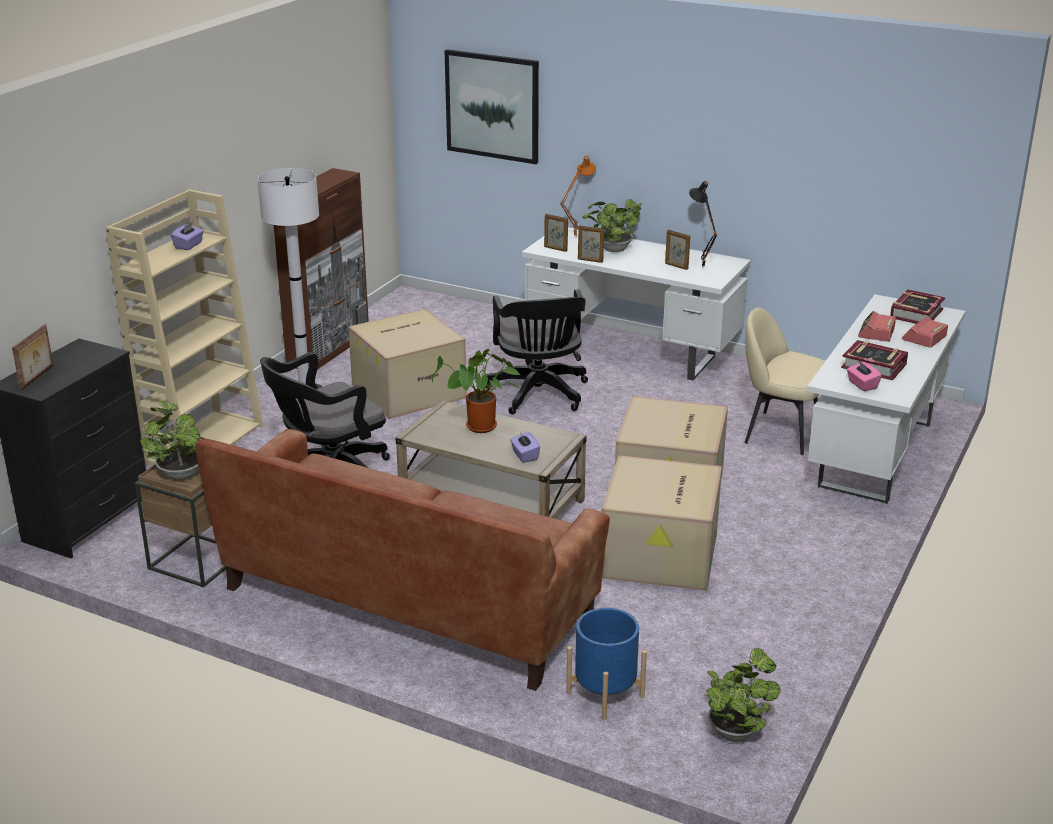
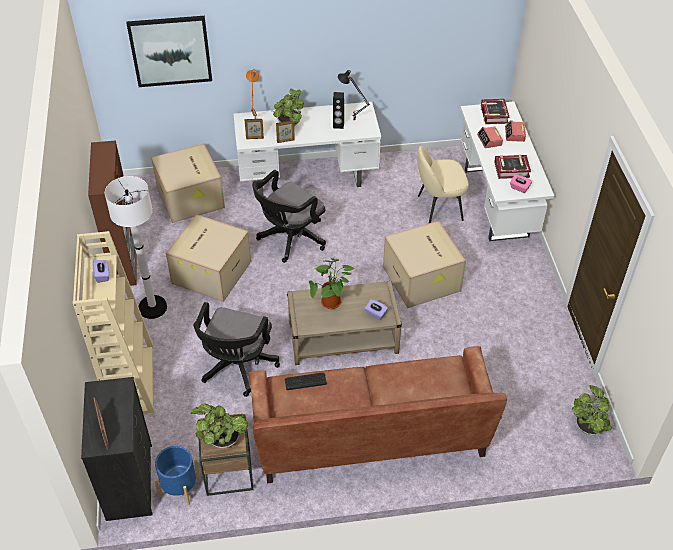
camera: 35 degrees left, 20 degrees up
(345, 468) = (305, 381): none -> keyboard
(539, 395) = (289, 239): black office chair -> black office chair turned 90 degrees clockwise
(605, 694) = (516, 439): blue planter -> blue planter (179, 487)
(661, 555) = (460, 331): cardboard box -> cardboard box (191, 198)
(676, 266) = (338, 125): picture frame -> black speaker

